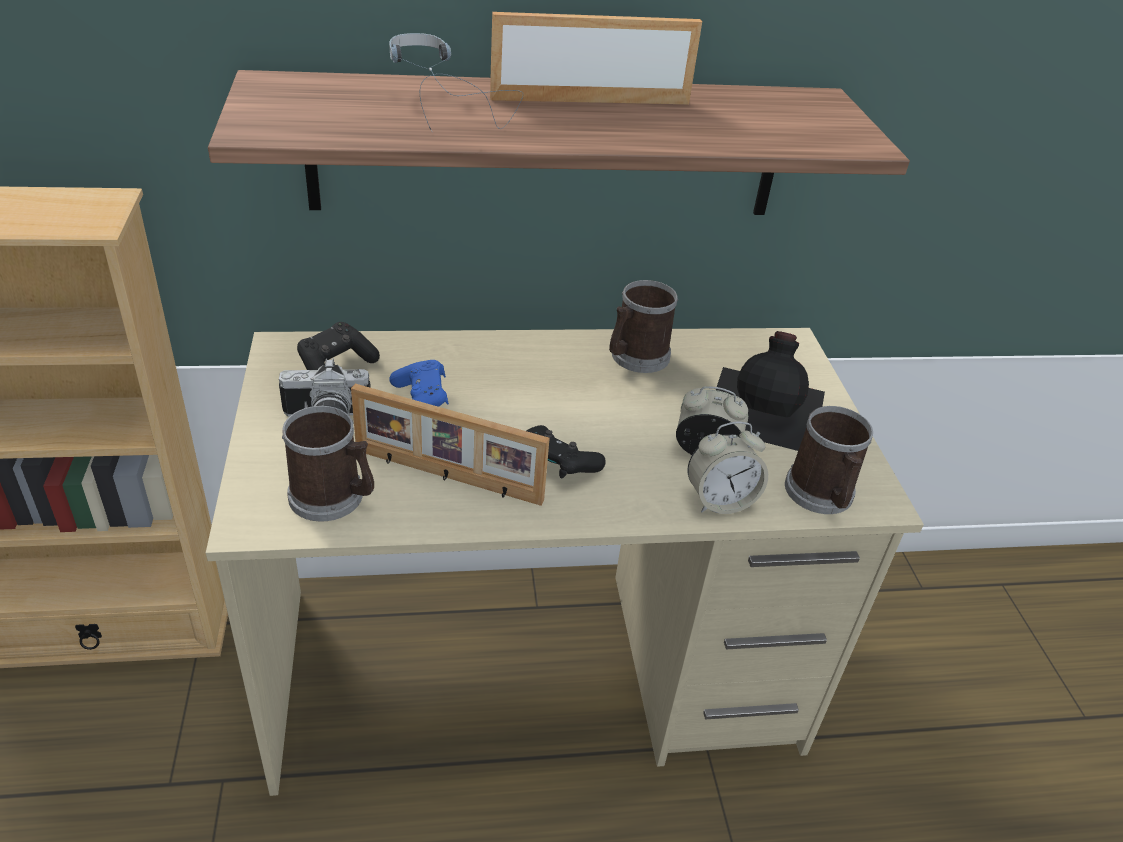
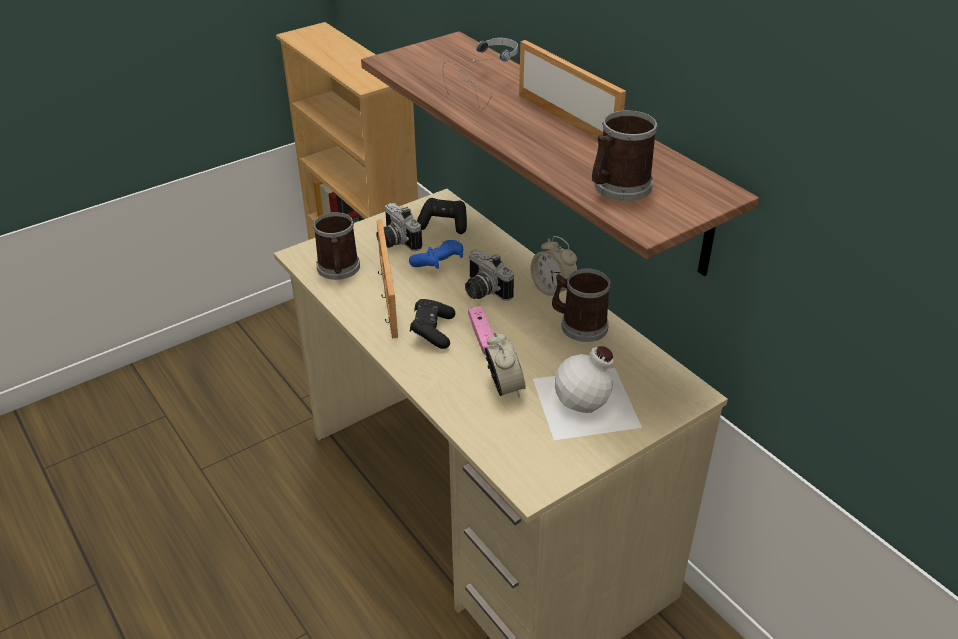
camera: 65 degrees right, 0 degrees up
(512, 395) = (482, 291): none -> camera
(598, 430) = (482, 336): none -> pink game controller
(720, 501) = (460, 408): alarm clock -> alarm clock (553, 289)
(768, 408) = (587, 403): black bottle -> white bottle
(821, 496) = (509, 455): mug -> mug (618, 188)

